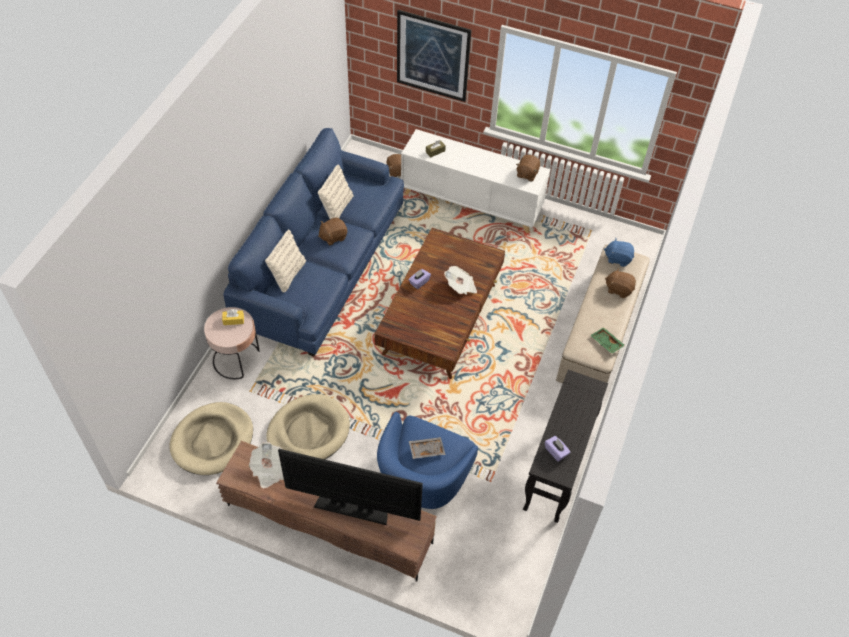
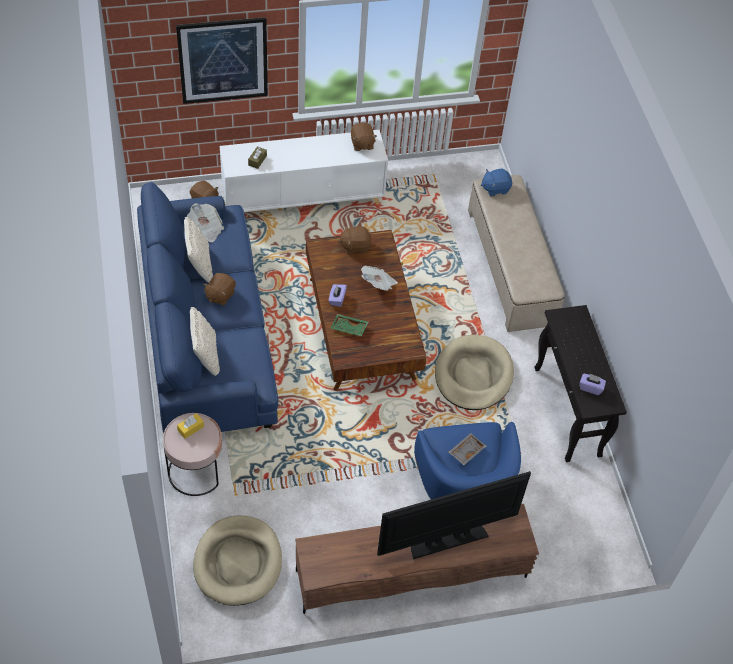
camera: 35 degrees left, 0 degrees up
(269, 470) = (344, 550): newspaper -> newspaper (206, 229)
(308, 432) = (324, 502): beige dog bed -> beige dog bed (473, 375)
(606, 343) = (543, 272): green tray -> green tray (349, 328)
(619, 289) = (517, 217): brown plush toy -> brown plush toy (355, 246)

